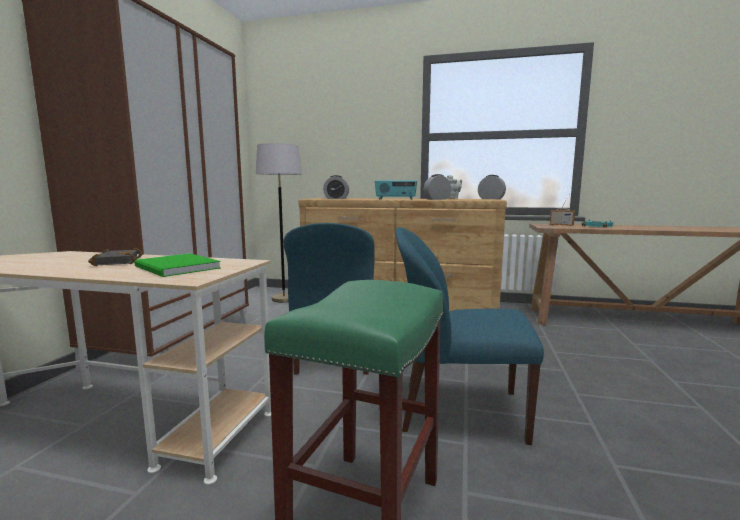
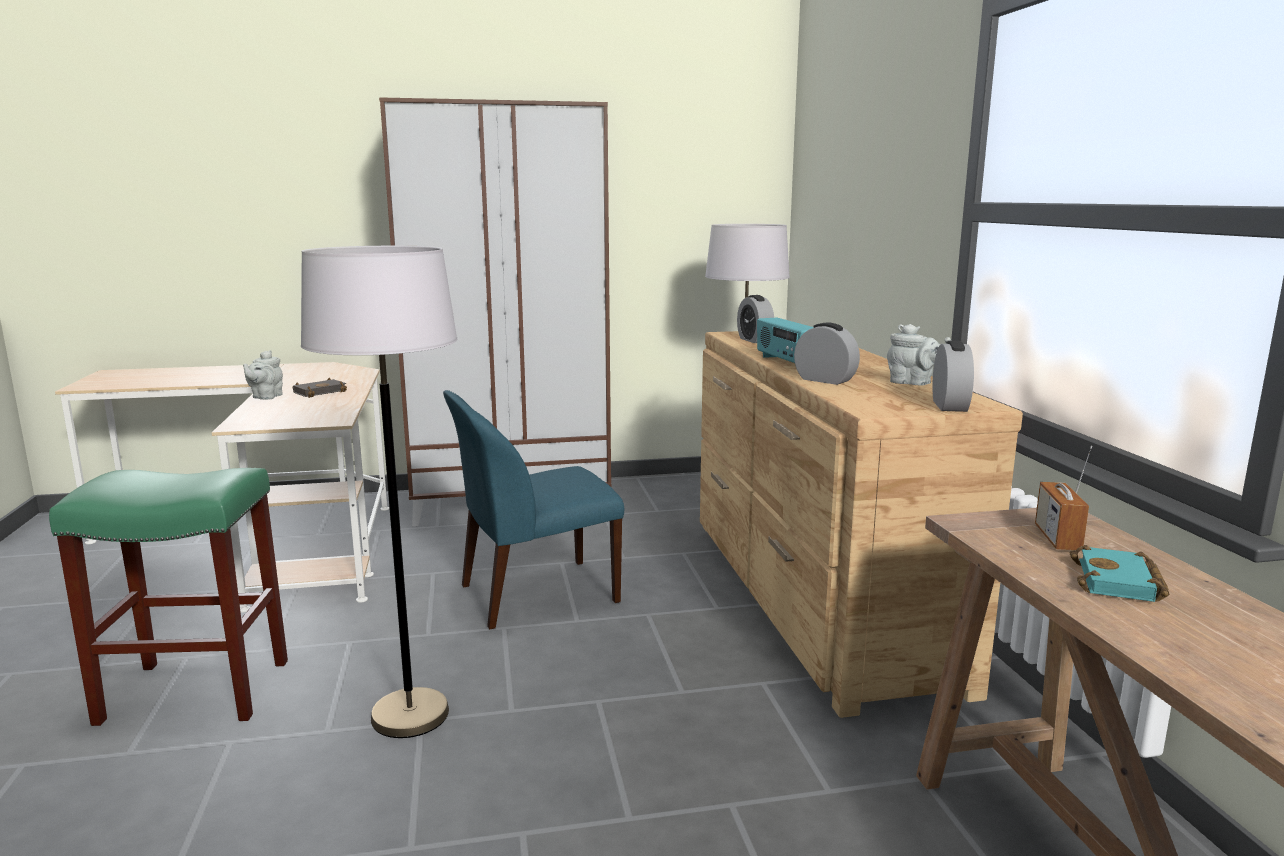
camera: 65 degrees right, 5 degrees up
(80, 272) = (266, 397): none -> grey teapot
(176, 268) = (291, 411): green book -> none
(458, 411) = (410, 715): blue chair -> grey floor lamp

